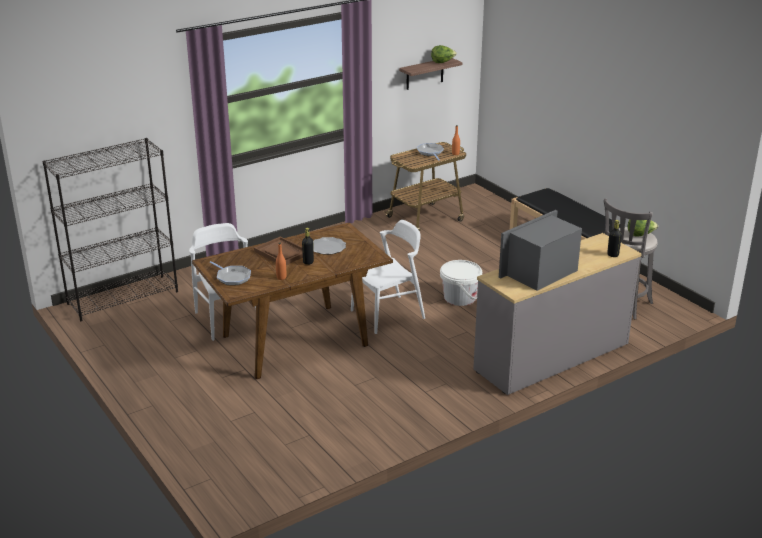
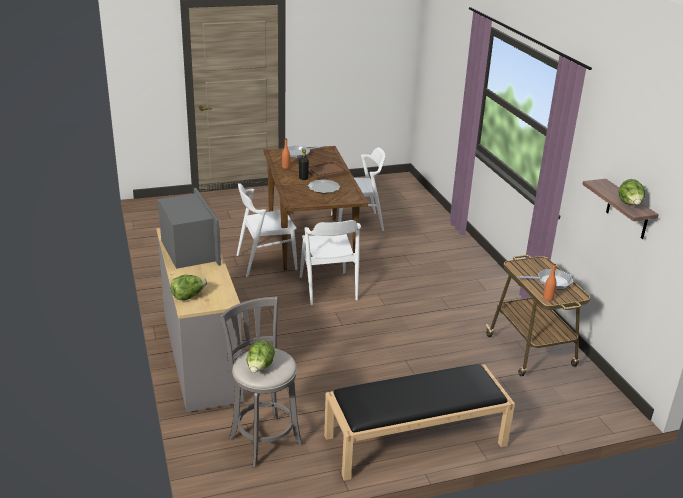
camera: 105 degrees right, 0 degrees up
(123, 297) = (410, 191): black bookcase -> none
(356, 360) = (266, 262): none -> white chair
(460, 297) = (338, 332): white bucket -> none
(613, 255) = (188, 296): black bottle -> lettuce

